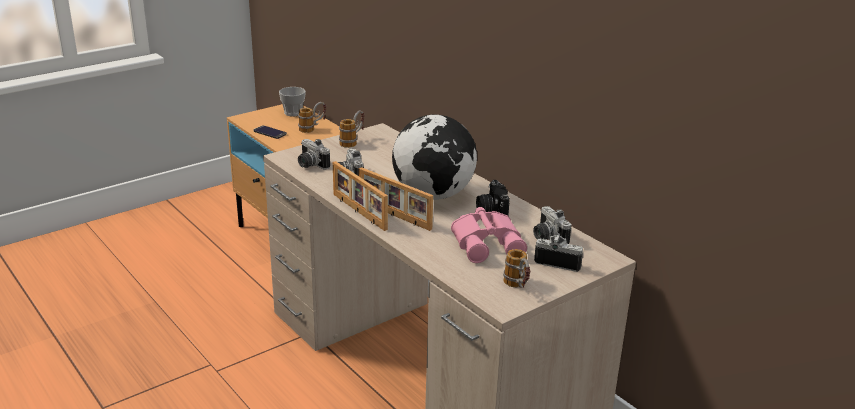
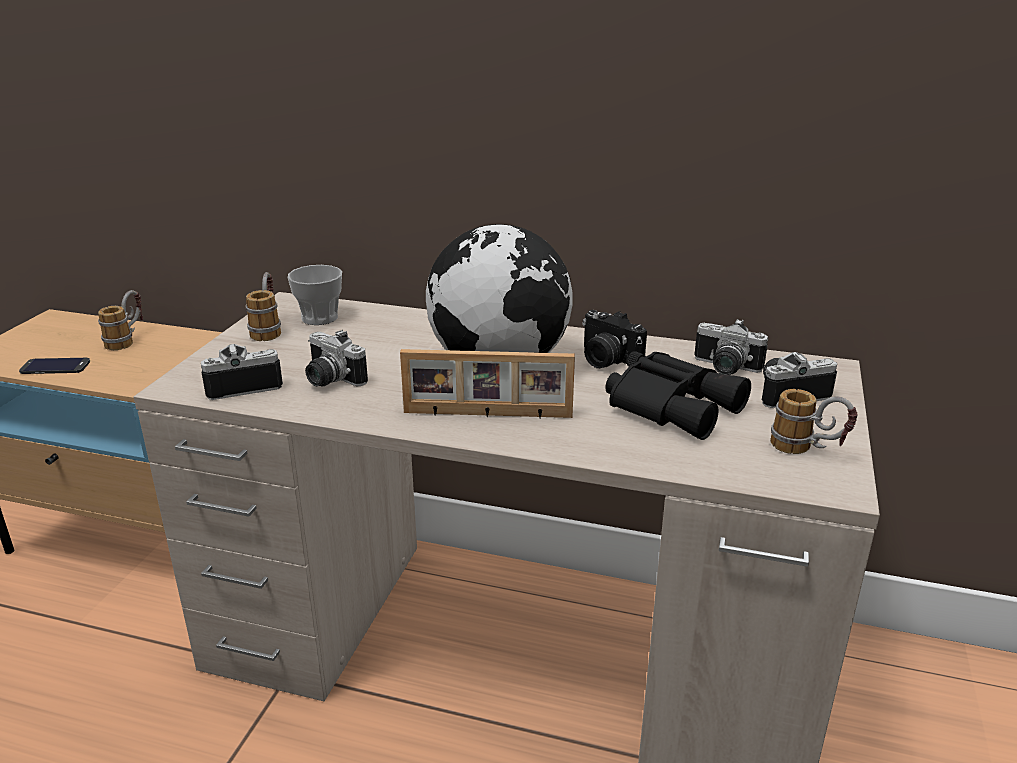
camera: 35 degrees left, 0 degrees up
(293, 113) = (65, 327): cup -> cup (319, 318)
(310, 165) = (243, 384): camera -> camera turned 150 degrees clockwise
(358, 212) = (426, 430): picture frame -> none
(488, 243) = (672, 404): pink binoculars -> black binoculars

